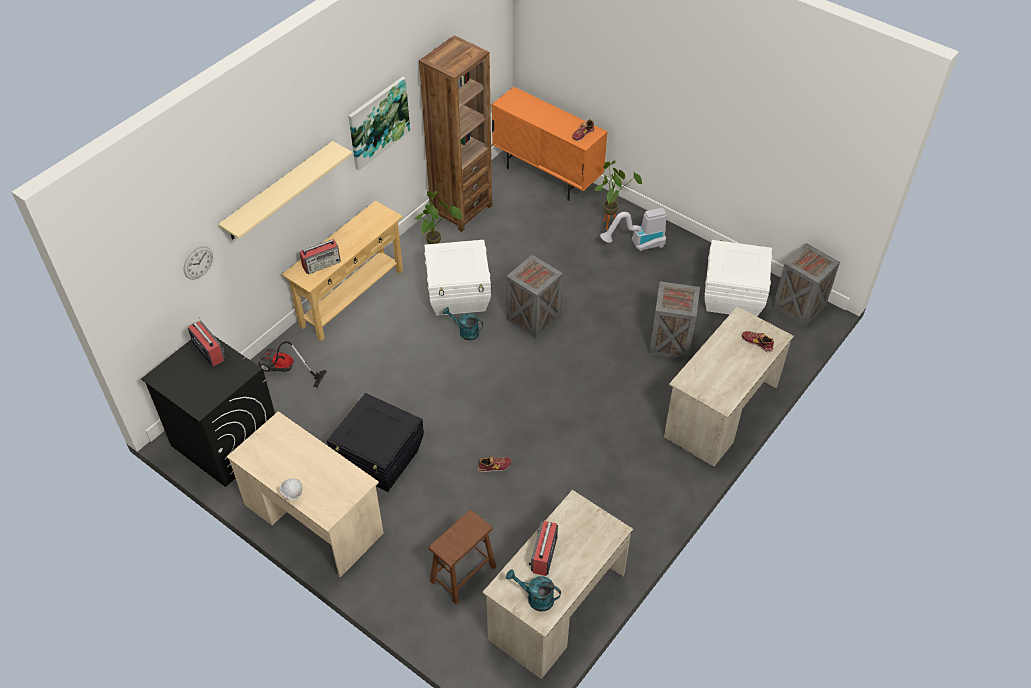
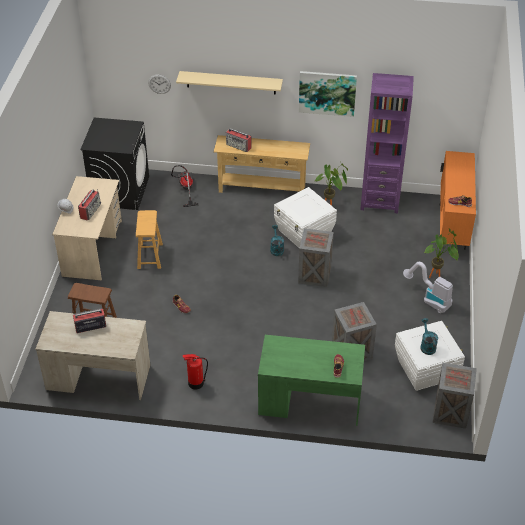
camera: 60 degrees right, 5 degrees down
(208, 350) = (129, 130): radio -> radio (90, 210)
(380, 461) = (150, 256): black storage box -> brown stool
(461, 210) = (379, 201): brown bookcase -> purple bookcase
(535, 598) = (58, 334): turquoise watering can -> turquoise watering can (427, 345)
(630, 506) = (195, 383): none -> fire extinguisher
(721, 412) = (309, 402): beige desk -> green desk

